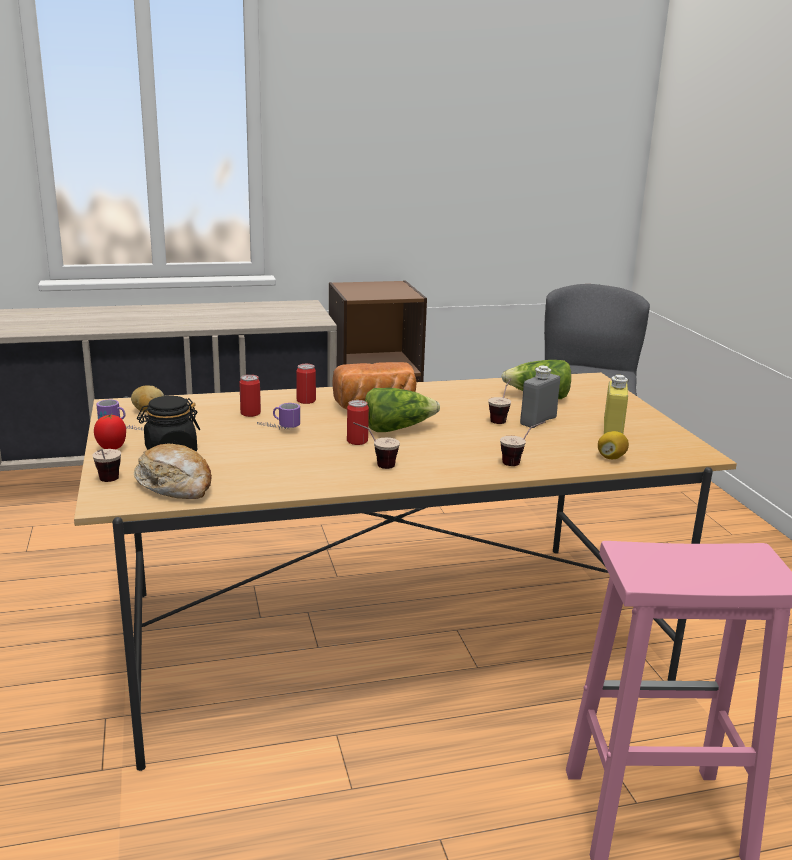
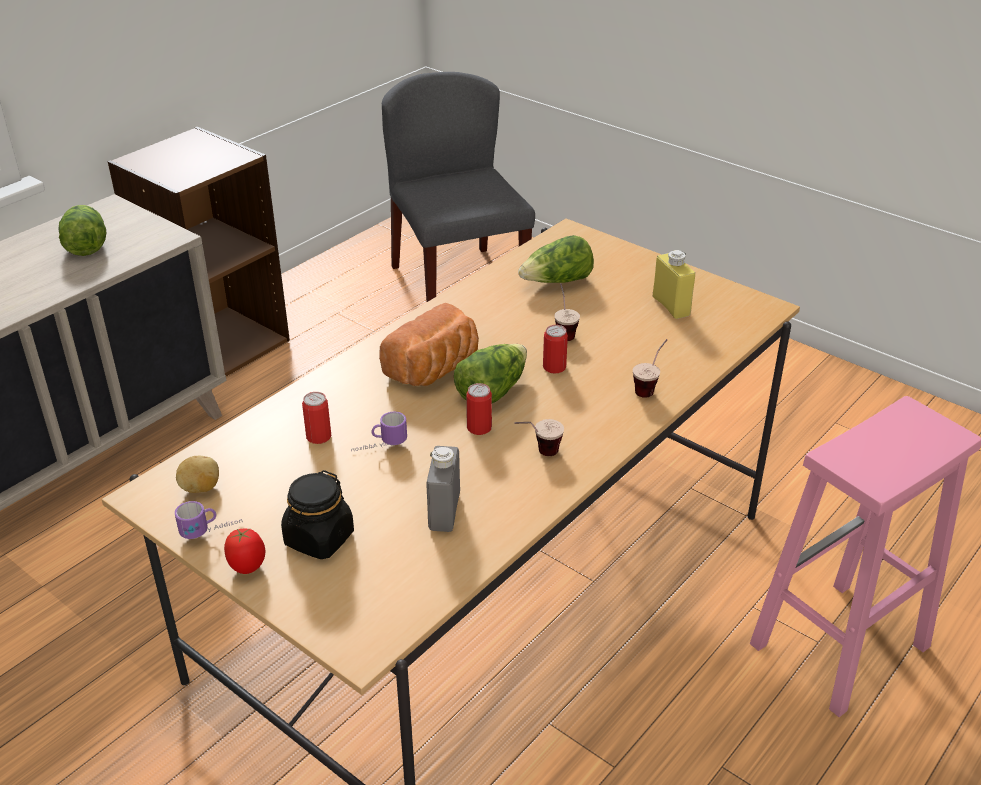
camera: 35 degrees left, 15 degrees up
(107, 483) = (321, 621): cup -> none
(176, 485) = (395, 585): bread -> none
(266, 313) = (85, 245): none -> lettuce
(306, 401) = (349, 388): can -> can (554, 367)
(538, 421) = (597, 319): grey bottle -> grey bottle (444, 511)
(611, 457) = (709, 344): lemon -> none

